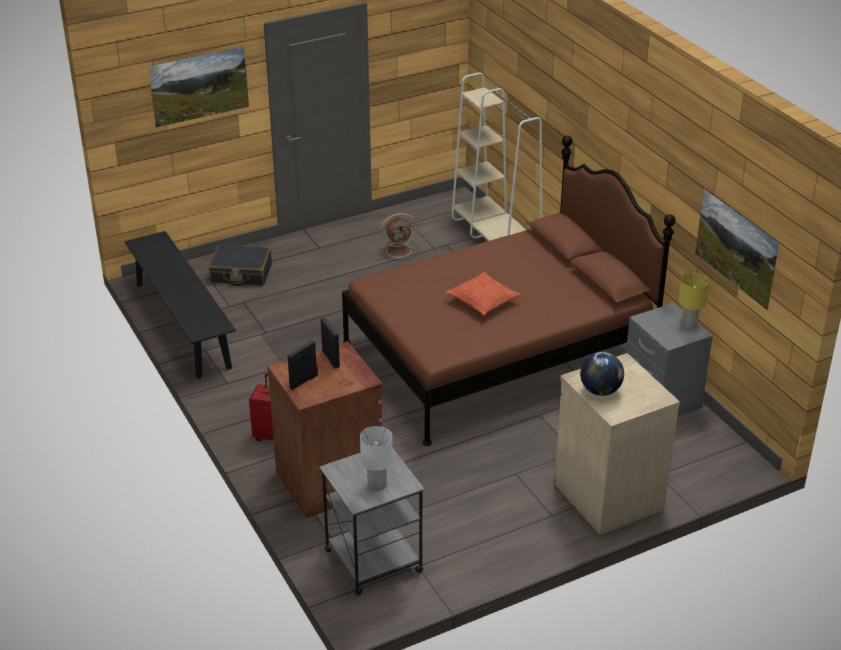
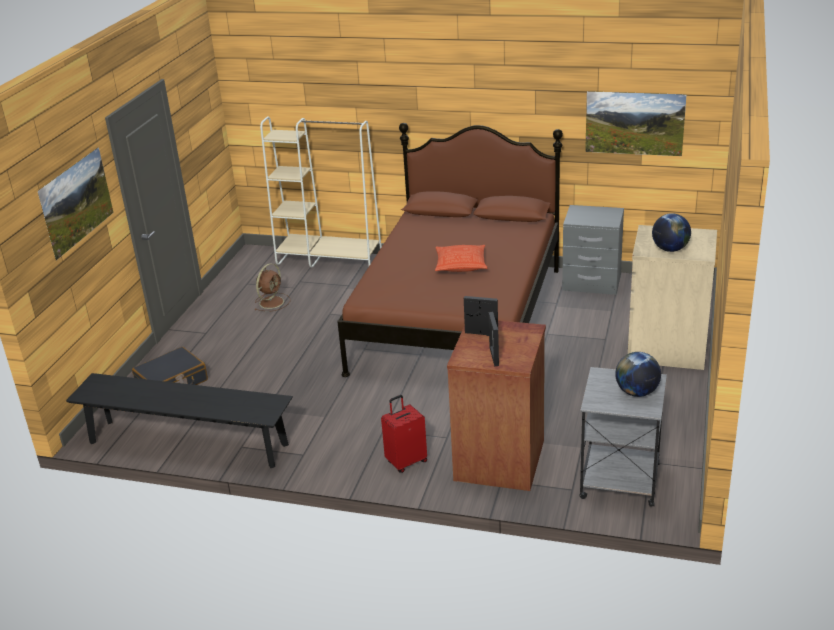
camera: 45 degrees left, 5 degrees down
(377, 484) = (636, 392): white table lamp -> globe
(689, 325) = (601, 209): yellow table lamp -> none

